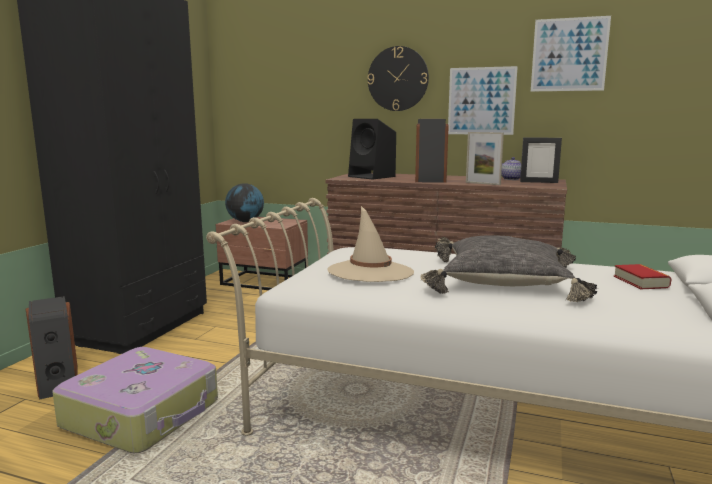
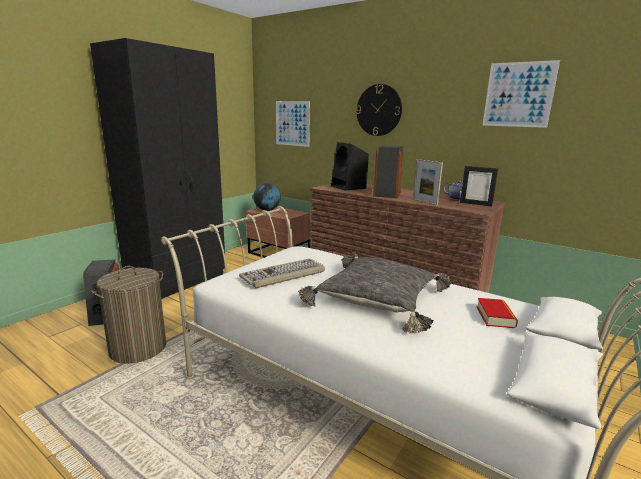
camera: 15 degrees right, 5 degrees up
(143, 414) = (138, 348): suitcase -> laundry basket
(370, 272) = (283, 275): beige hat -> keyboard
(481, 101) = (441, 131): picture -> picture (292, 123)

